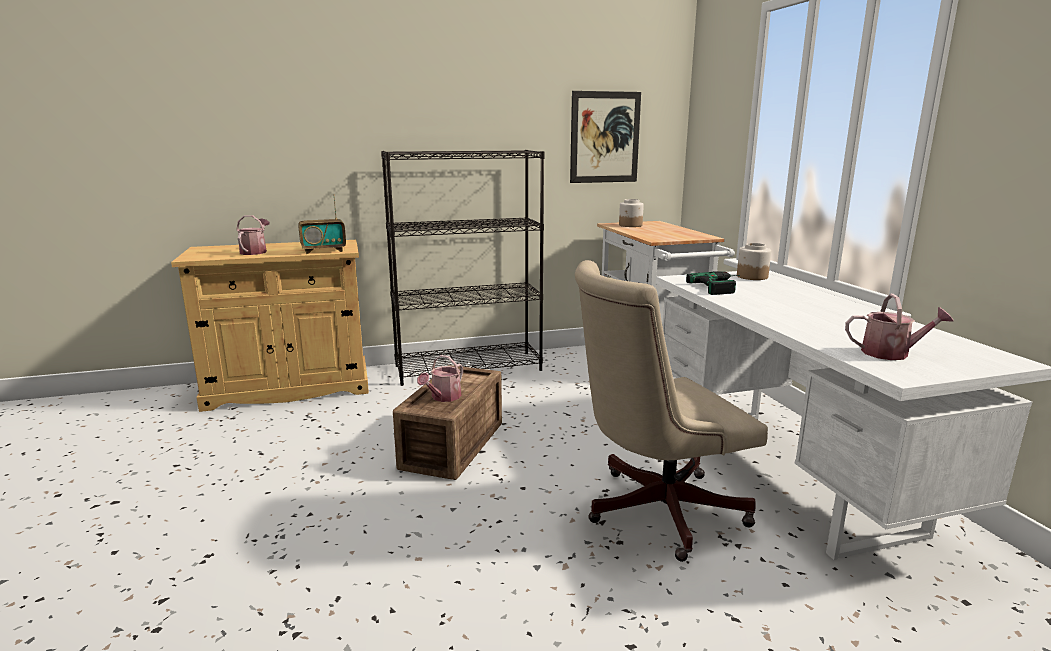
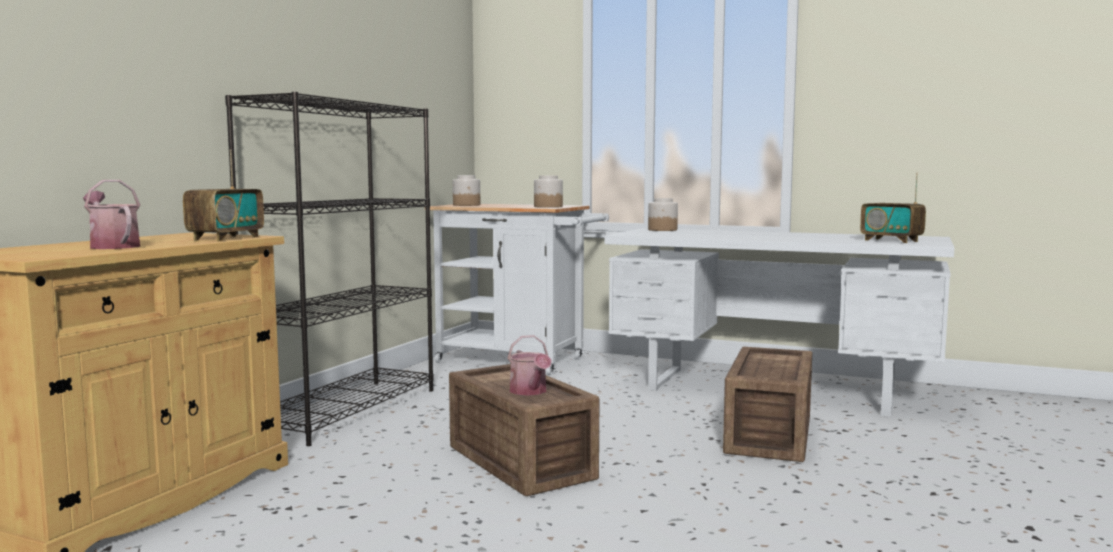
camera: 50 degrees left, 10 degrees down
(605, 137) = (421, 105): picture -> none
(654, 511) = (766, 435): beige office chair -> crate
(666, 237) = (548, 207): none -> jar
(723, 287) = (676, 234): power drill -> none
(891, 353) = (891, 241): watering can -> radio

